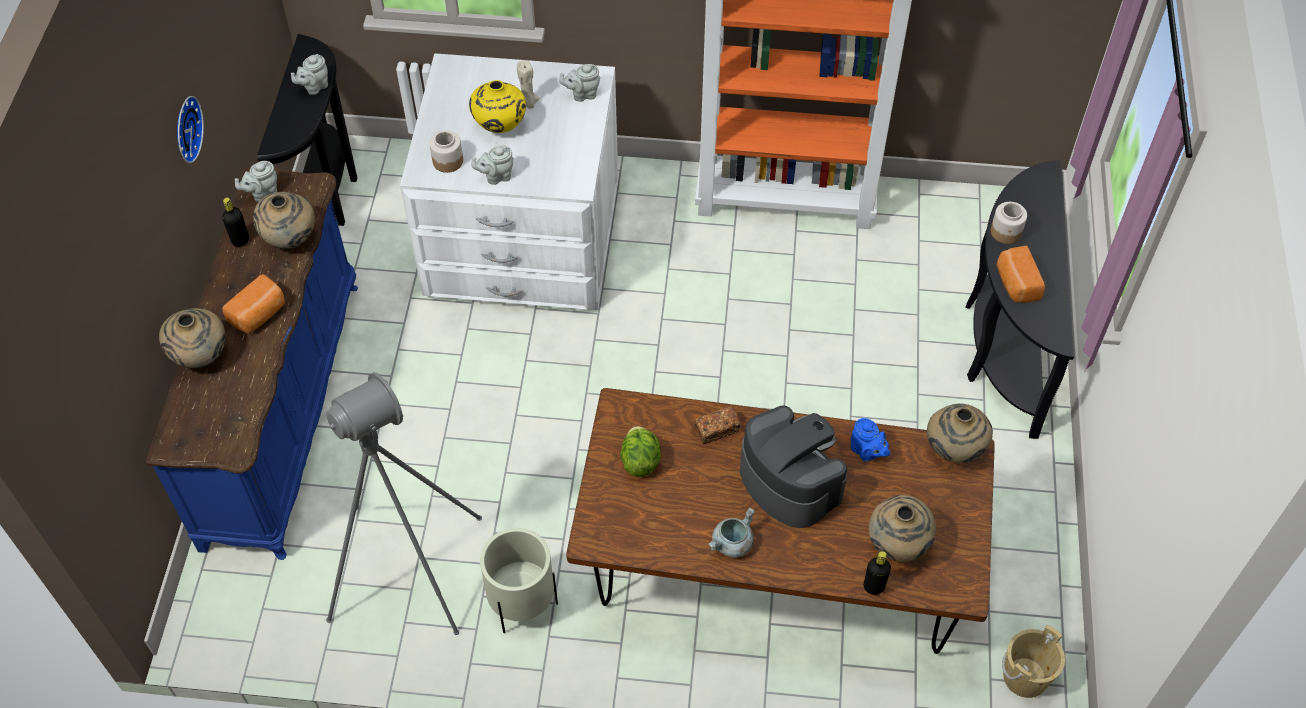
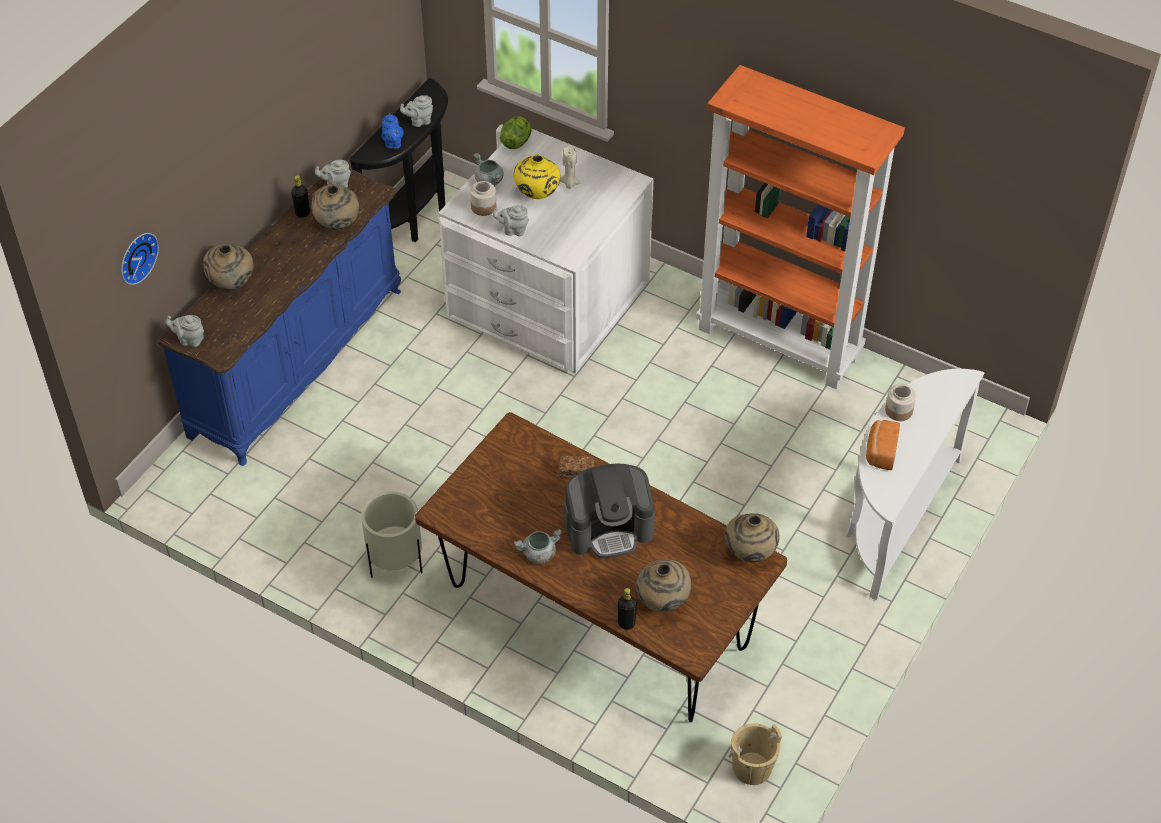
camera: 25 degrees right, 5 degrees down
(185, 129) = (282, 113): wall clock -> wall clock (136, 257)
(259, 314) = (287, 269): bread -> none
(406, 568) = (326, 506): grey floor lamp -> none
(437, 129) = (489, 181): none -> grey cooking pot
(582, 94) = (615, 191): grey teapot -> grey teapot (189, 340)
(640, 460) = (506, 472): lettuce -> lettuce (516, 142)
(789, 481) = (609, 527): coffee machine -> coffee machine turned 90 degrees clockwise
(867, 452) = (681, 530): blue teapot -> blue teapot (392, 143)
(1002, 343) = (894, 517): black console table -> white console table

